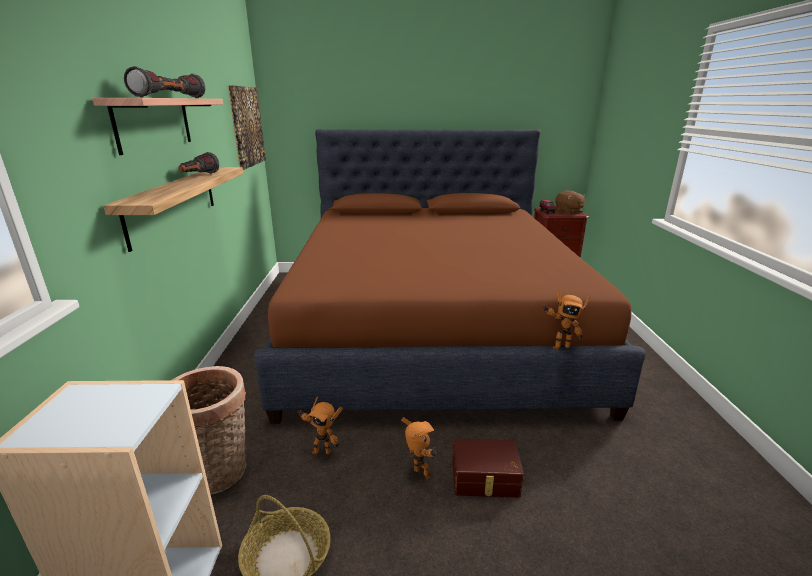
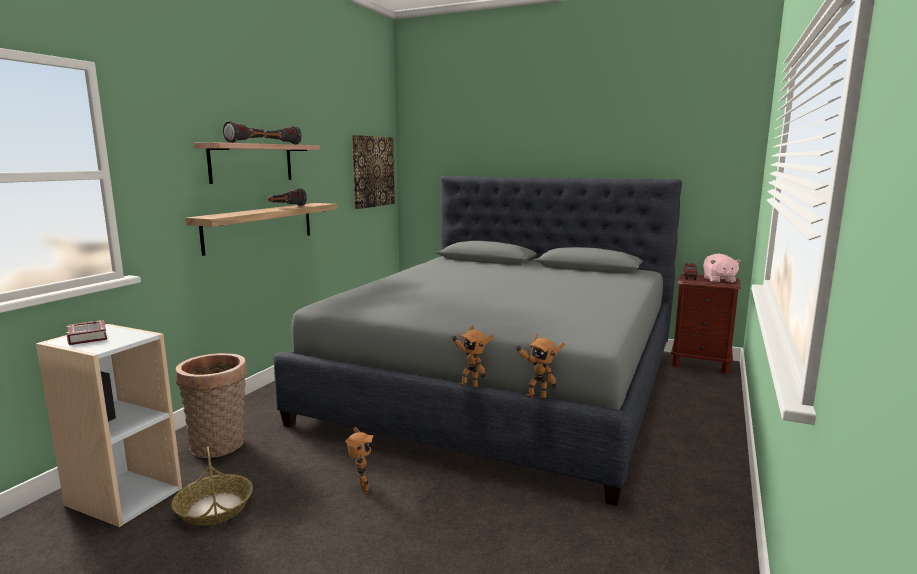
camera: 25 degrees right, 10 degrees down
(69, 414) = (89, 336): none -> book
(322, 451) = (303, 453): toy robot -> toy robot (470, 385)
(432, 324) = (502, 383): brown bed -> grey bed
(485, 479) = (415, 509): brown storage box -> none
(568, 211) = (718, 280): brown plush toy -> pink plush toy

